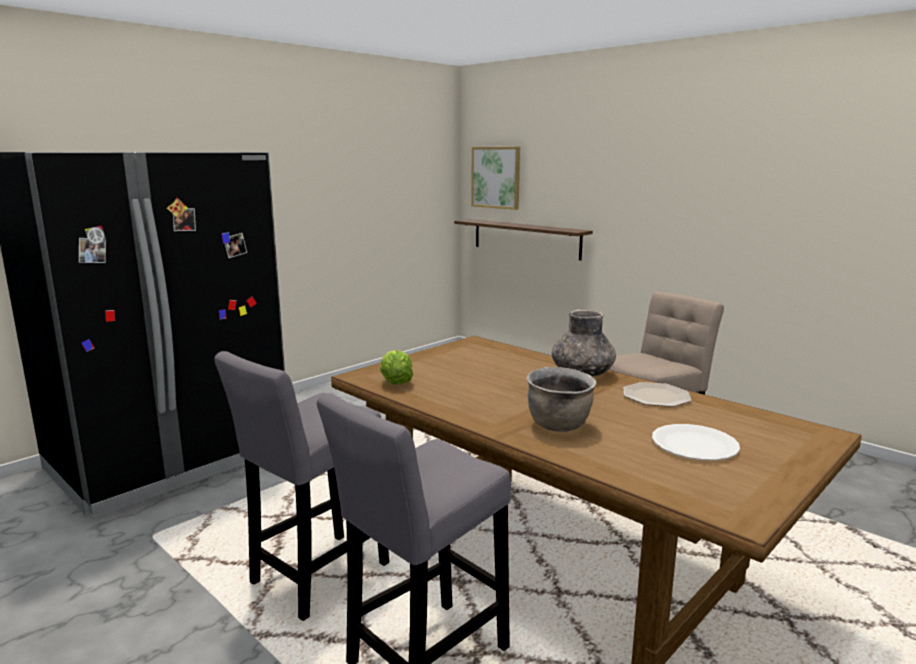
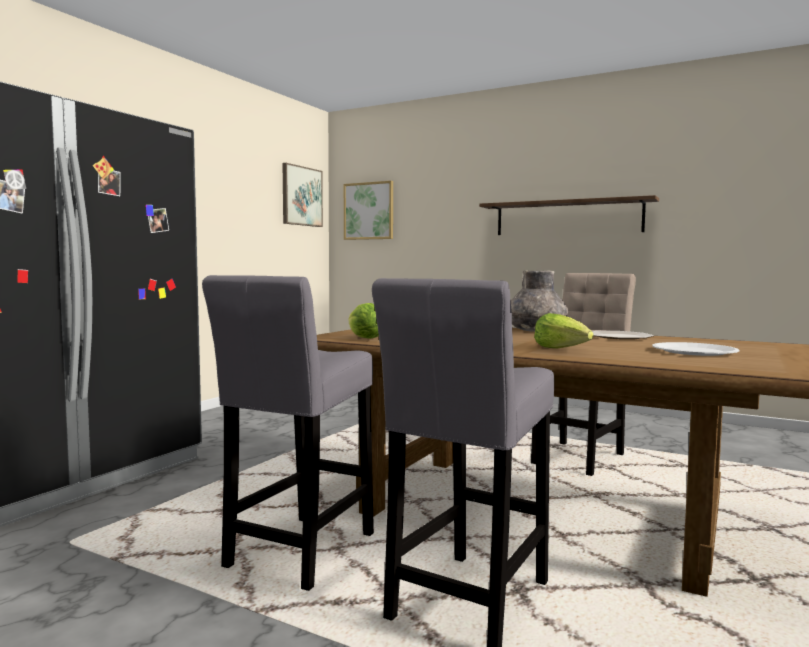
camera: 15 degrees left, 10 degrees down
(425, 164) = (301, 196): none -> picture
(526, 238) = (401, 265): shelf -> shelf (567, 218)
(559, 425) = (562, 349): brown cooking pot -> lettuce

